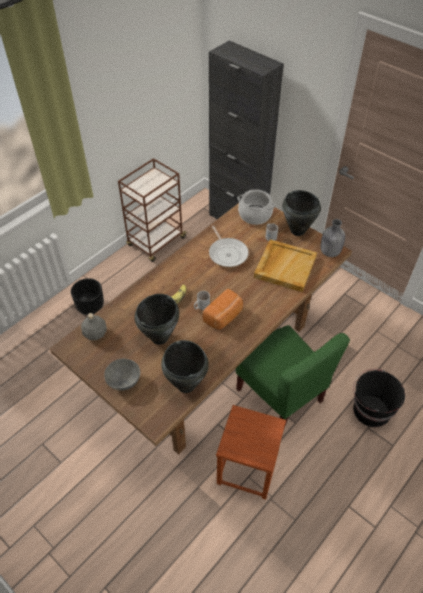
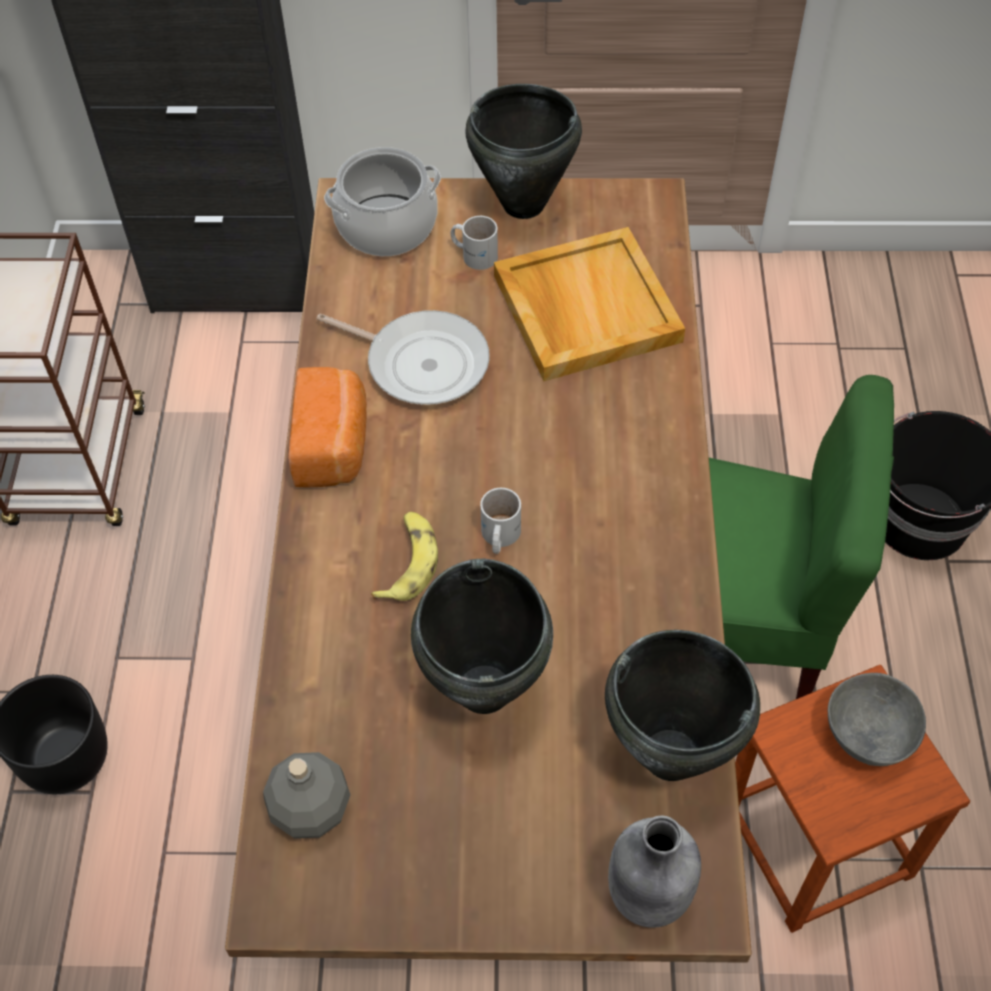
camera: 40 degrees left, 5 degrees up
(123, 381) = (516, 872): grey bowl -> grey bowl (867, 737)
(224, 317) = (578, 523): bread -> bread (333, 445)
(329, 252) = (643, 212): grey bottle -> grey bottle (647, 895)

